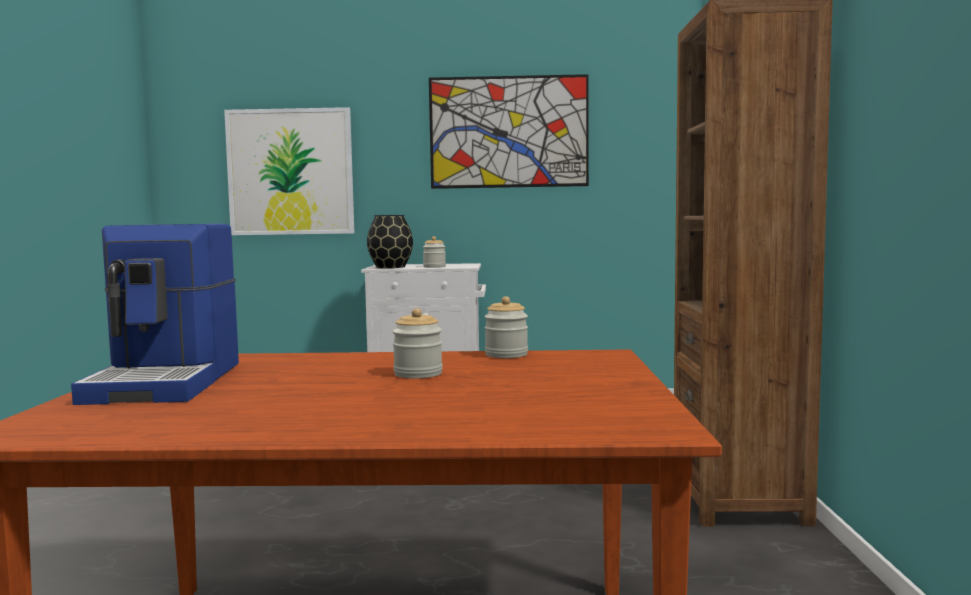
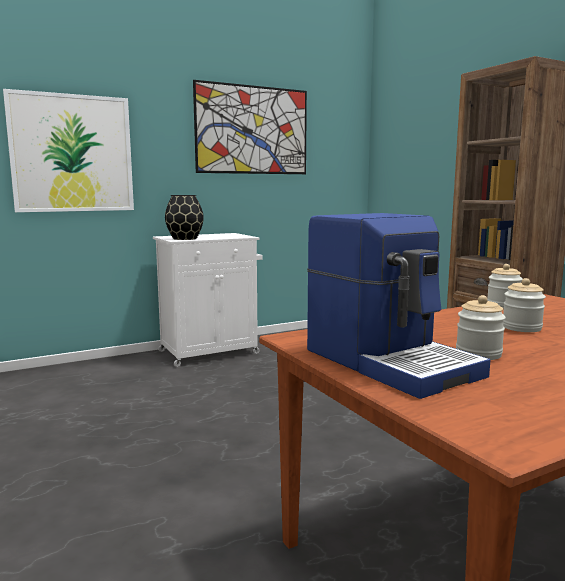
camera: 30 degrees left, 5 degrees up
(434, 267) = (222, 237): jar -> jar (478, 354)

